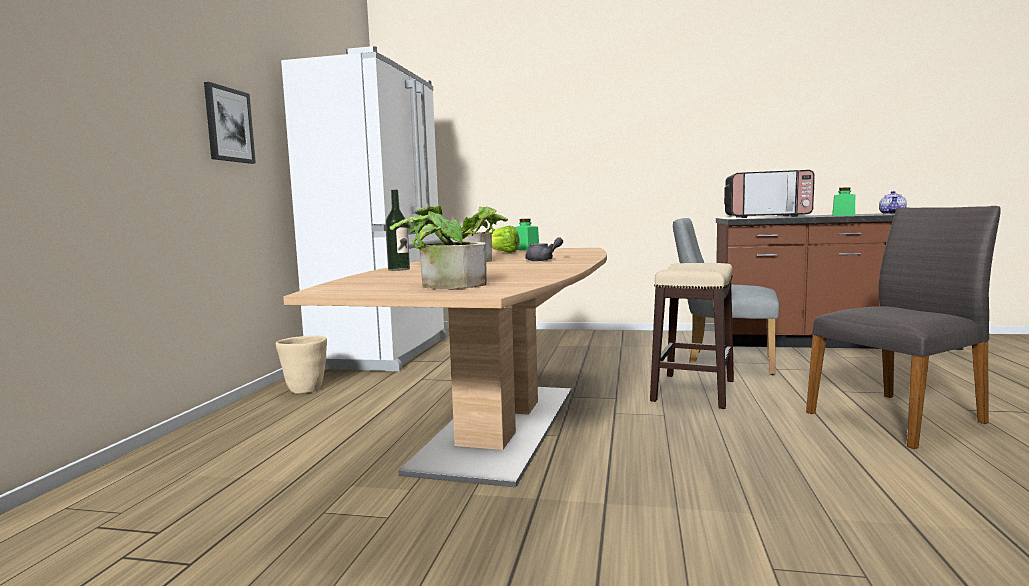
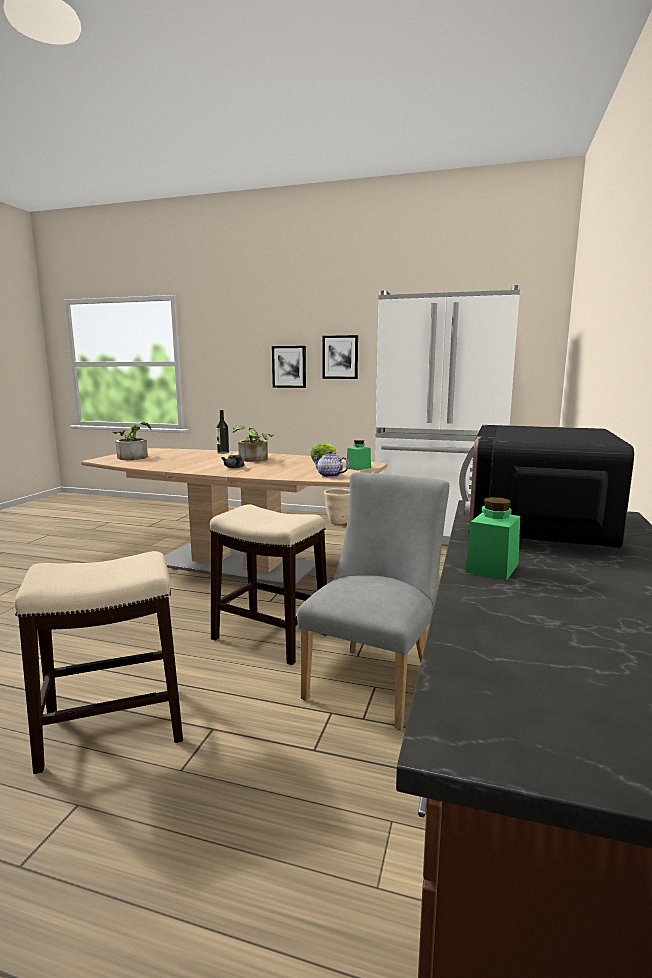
camera: 95 degrees right, 5 degrees up
(158, 129) = (289, 367): none -> picture
(892, 214) = (521, 625): teapot -> teapot (329, 475)
(898, 418) = (111, 727): grey chair -> stool

